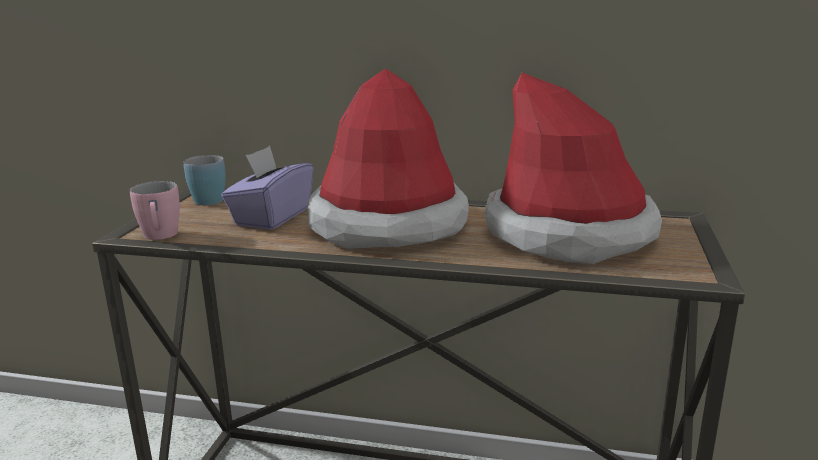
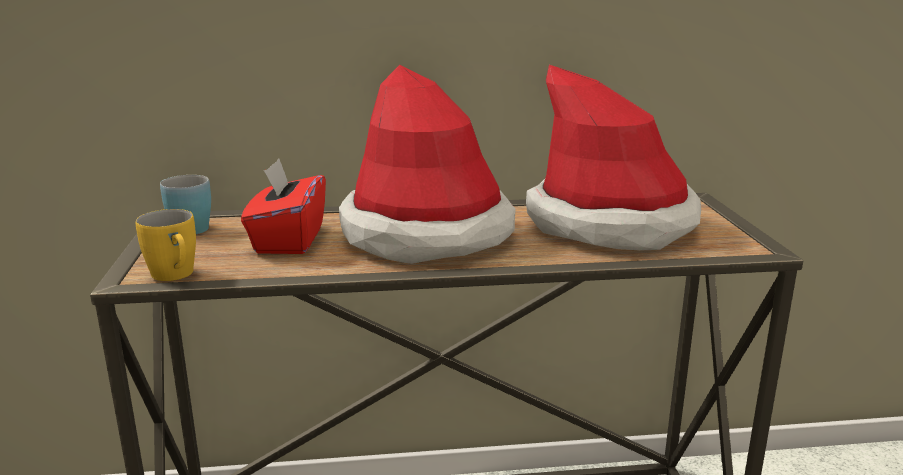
camera: 20 degrees left, 0 degrees up
(160, 236) = (176, 276): pink mug -> yellow mug
(271, 217) = (288, 240): purple tissue box -> red tissue box

